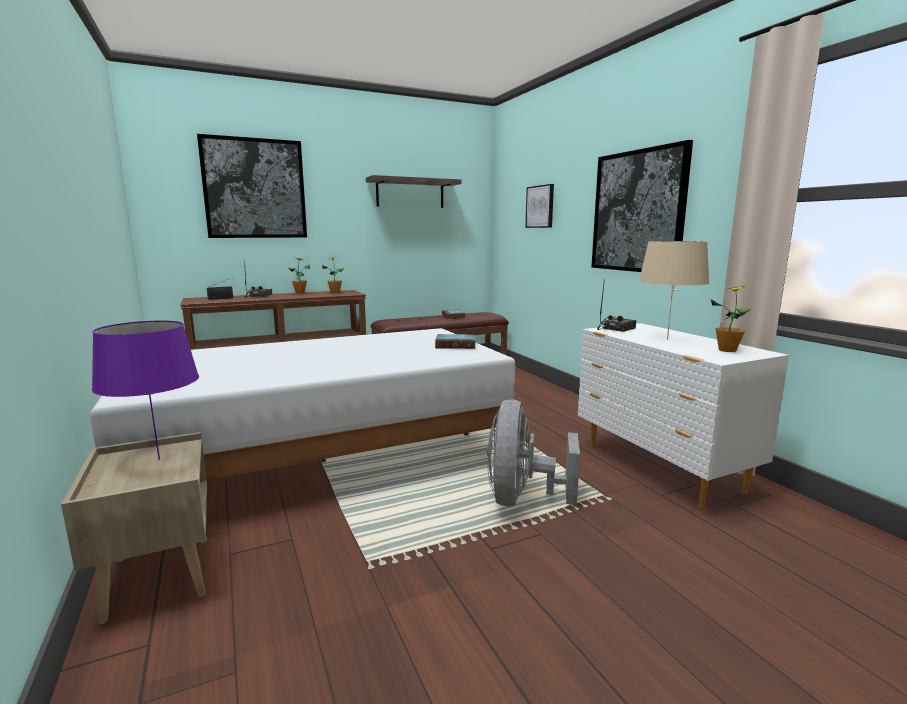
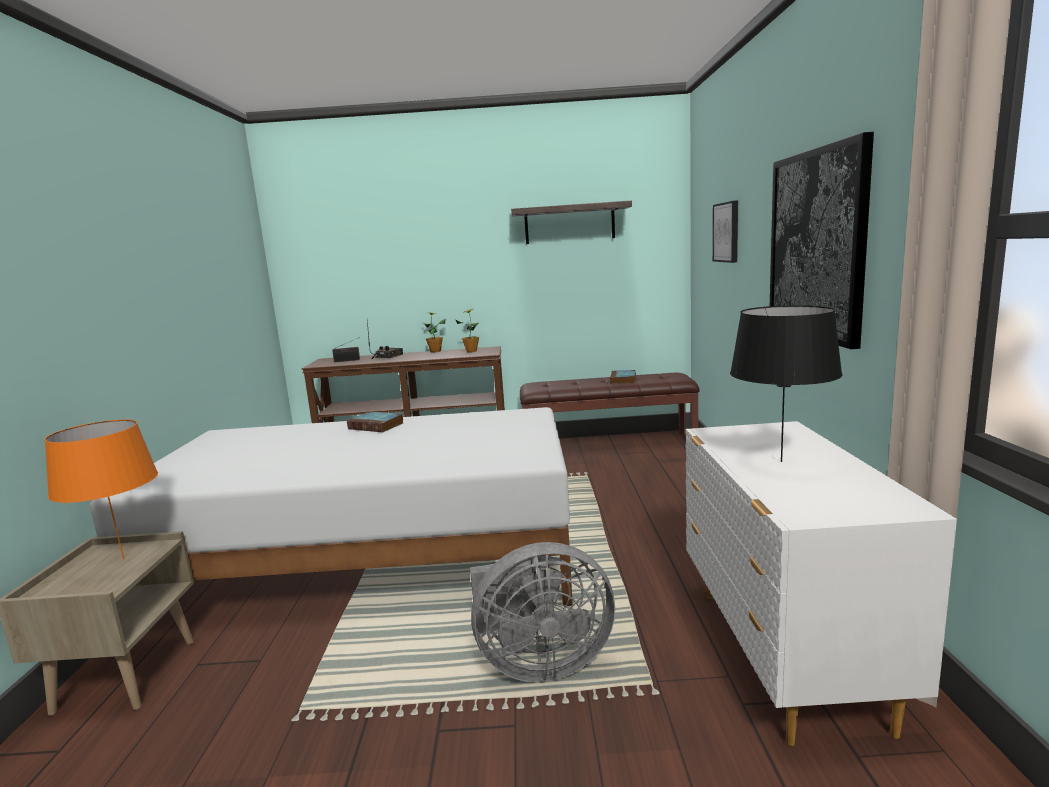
camera: 25 degrees right, 0 degrees up
(159, 459) = (123, 559): purple table lamp -> orange table lamp
(255, 189) = (386, 237): picture -> none
(456, 345) = (523, 439): book -> book (377, 426)
(522, 498) = (539, 663): grey fan -> grey fan turned 135 degrees counterclockwise
(616, 329) = (734, 432): radio -> none
(667, 339) = (780, 461): beige table lamp -> black table lamp
(727, 350) = (848, 496): potted plant -> none

